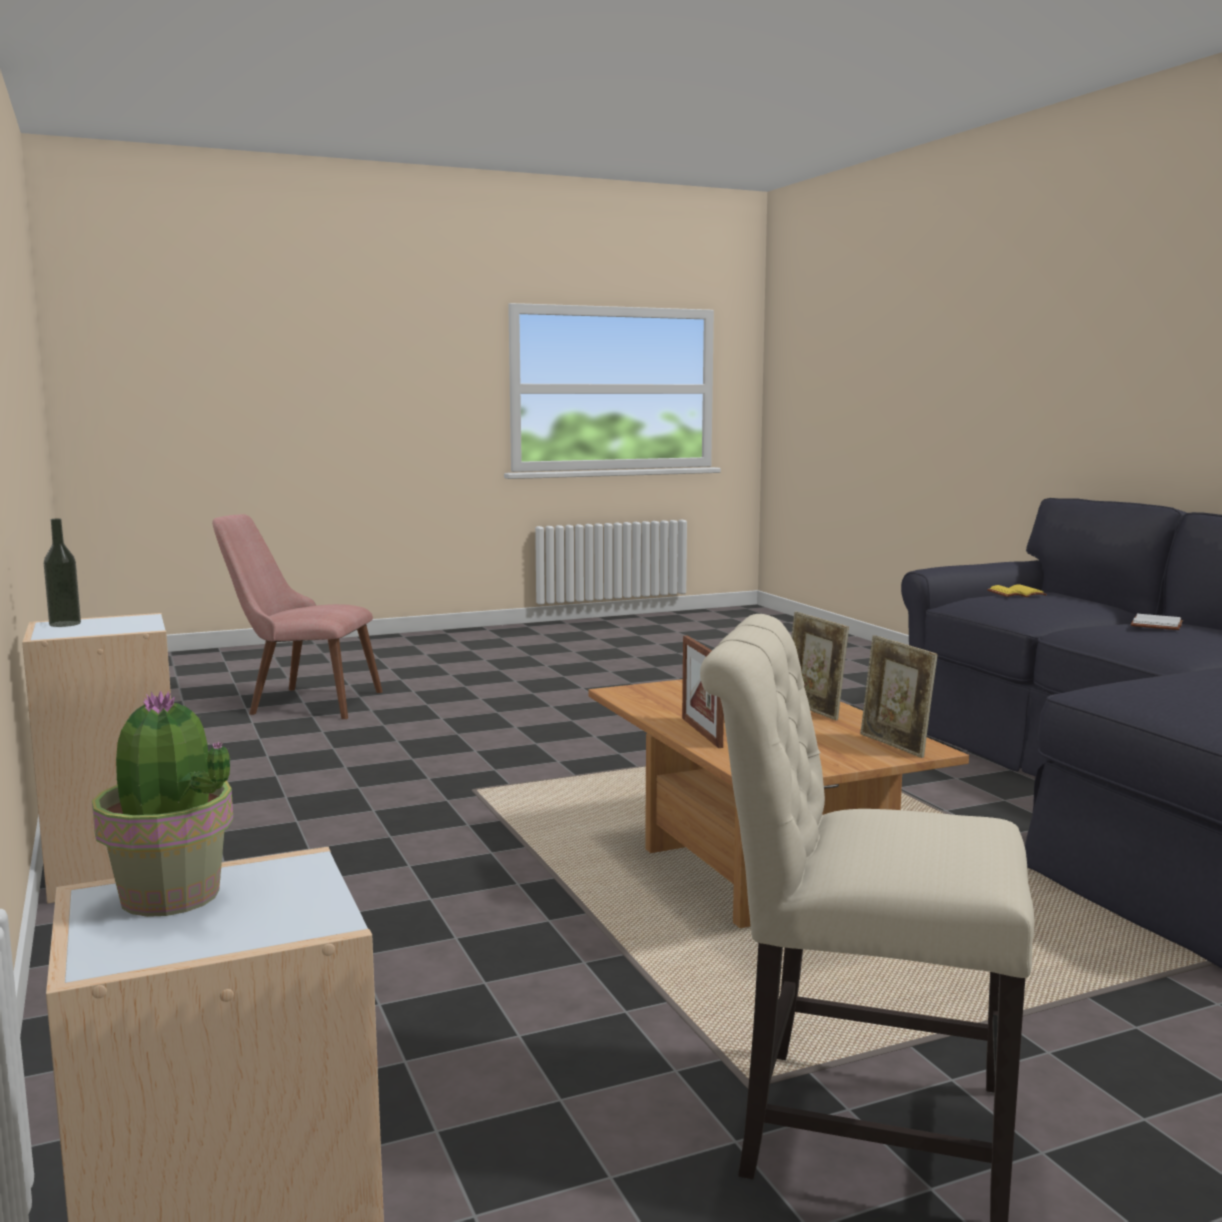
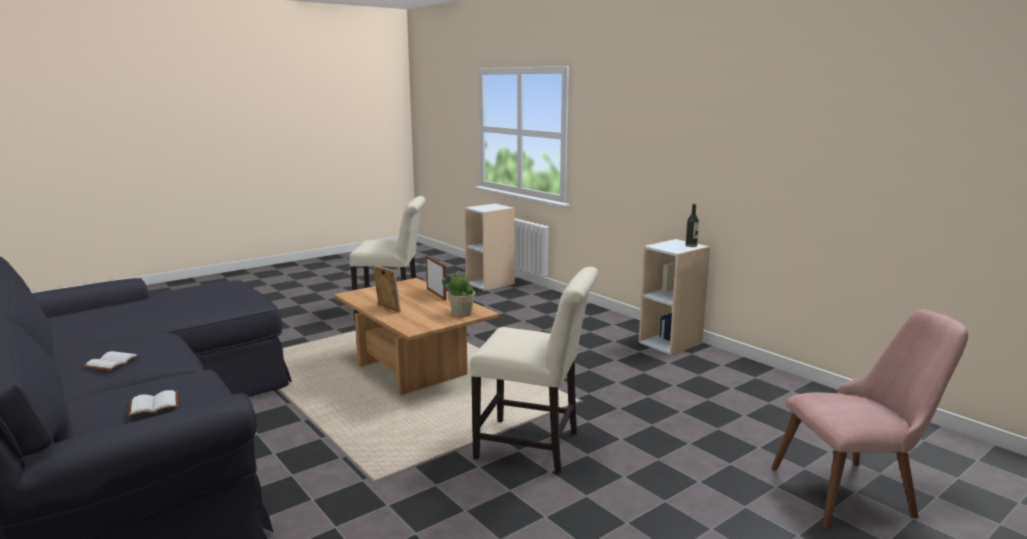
camera: 165 degrees right, 5 degrees up
(170, 897) = (496, 207): potted plant -> potted plant (461, 313)
(595, 753) = (534, 447): none -> beige chair
(894, 745) = (360, 295): picture frame -> none
(1016, 594) = (155, 404): yellow book -> white book

